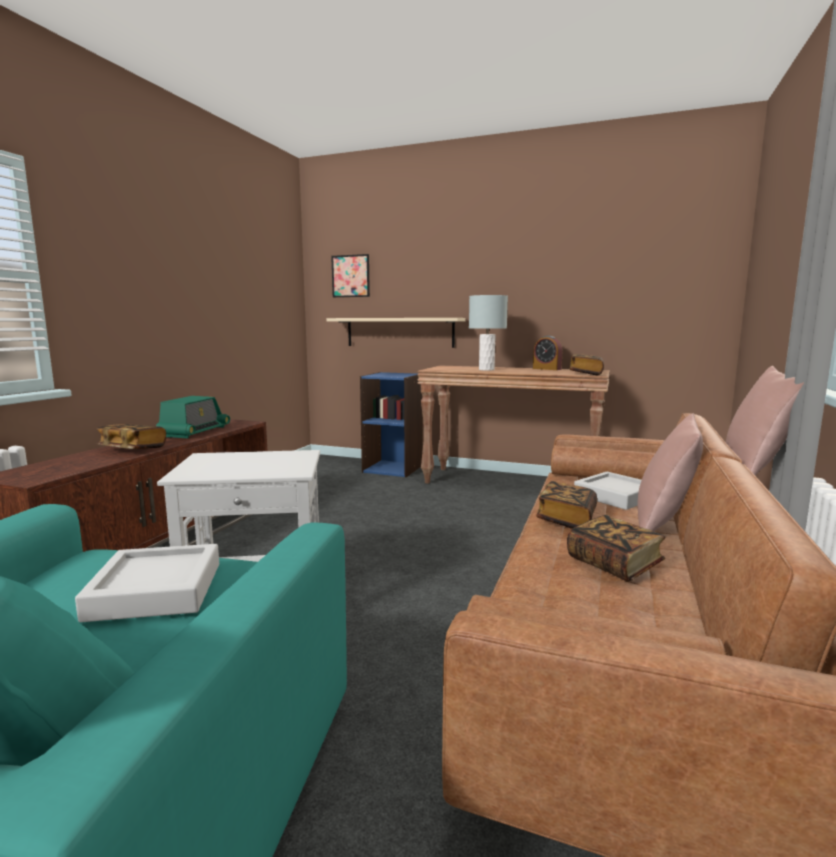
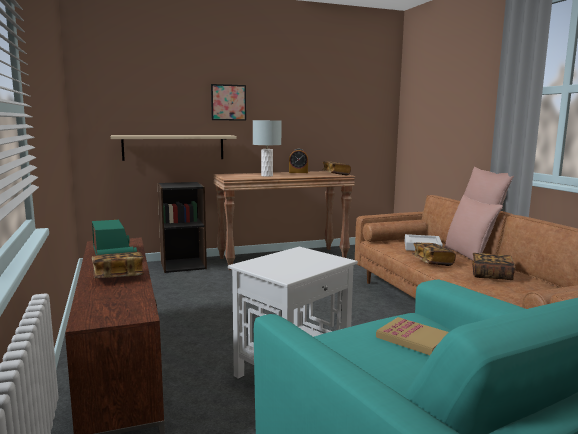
camera: 40 degrees left, 0 degrees up
(156, 591) = (413, 339): grey tray -> book
(350, 276) = (122, 96): picture -> picture (228, 102)
(393, 468) = (183, 265): blue bookcase -> black bookcase

